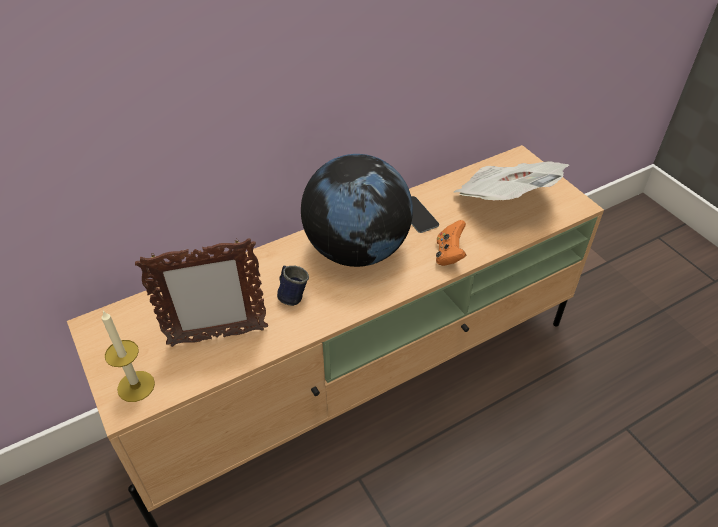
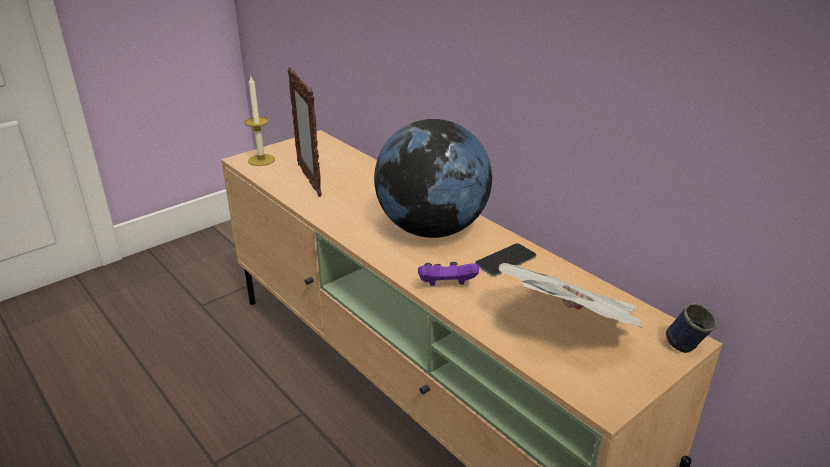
camera: 80 degrees right, 15 degrees down
(291, 295) = (361, 204): blue mug -> blue mug (688, 344)
(449, 254) = (447, 286): orange game controller -> purple game controller

